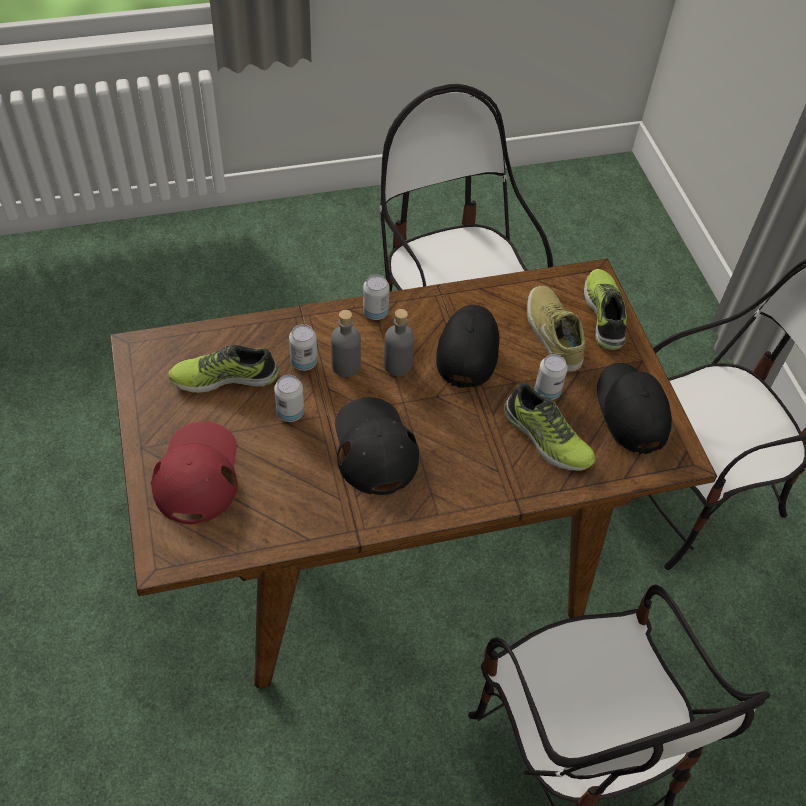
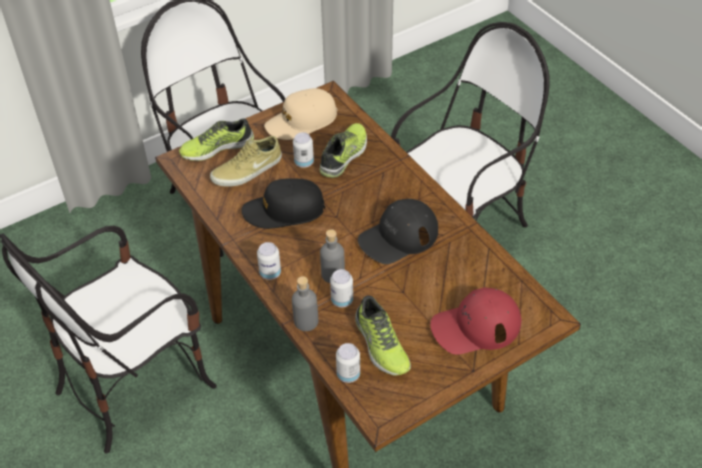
camera: 105 degrees left, 5 degrees down
(290, 413) = (393, 292): can -> can (348, 374)
(397, 365) = (317, 245): grey bottle -> grey bottle (306, 321)
(630, 411) = (301, 121): black cap -> beige cap

